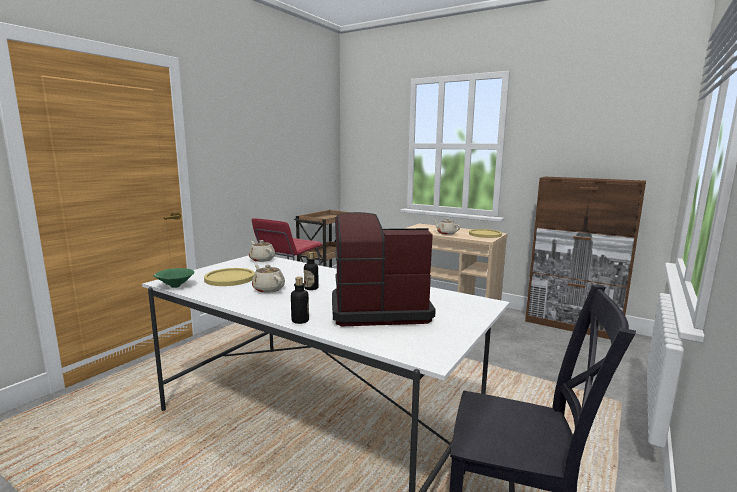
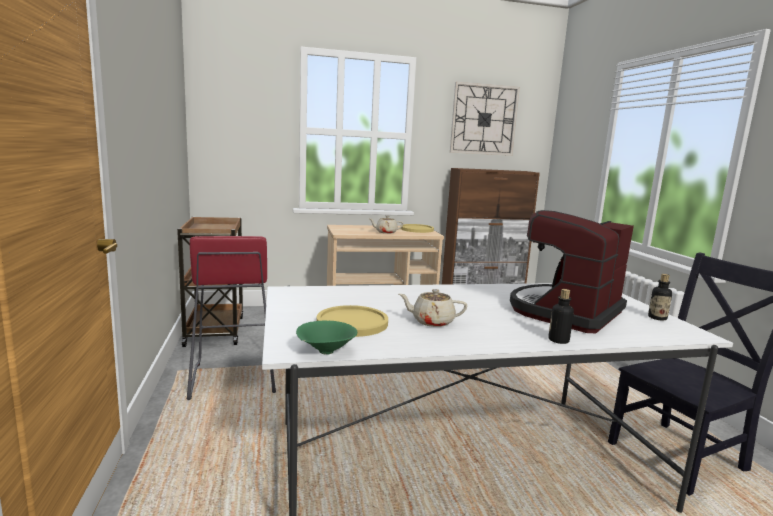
camera: 45 degrees left, 0 degrees up
(262, 259) = (305, 292): beige teapot -> none
(311, 288) = (462, 309): bottle -> bottle (657, 318)
(586, 124) = (484, 119): none -> wall clock

